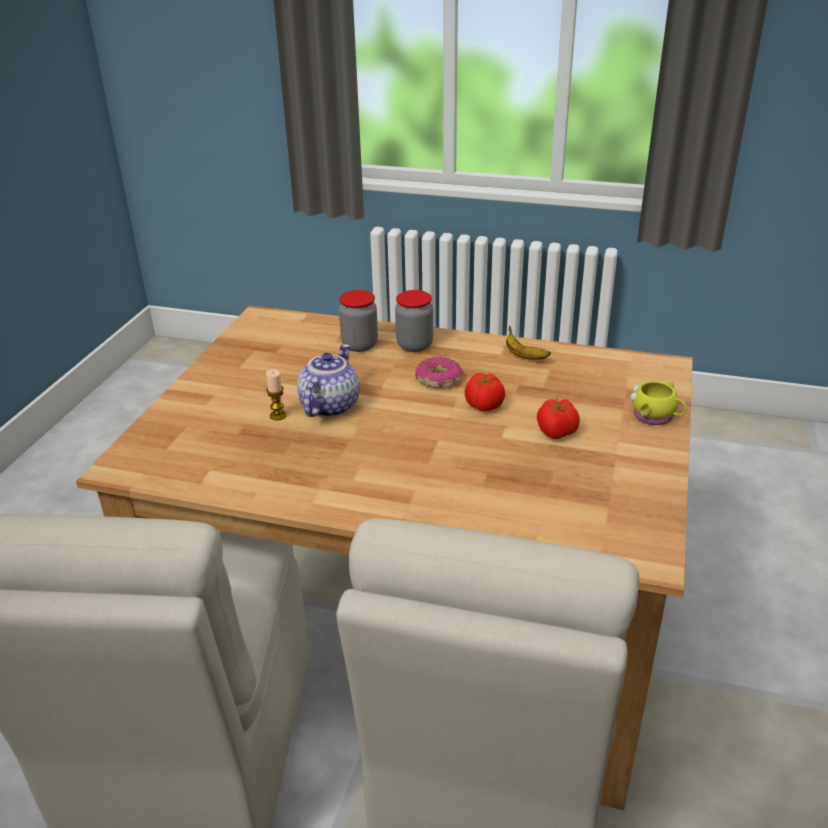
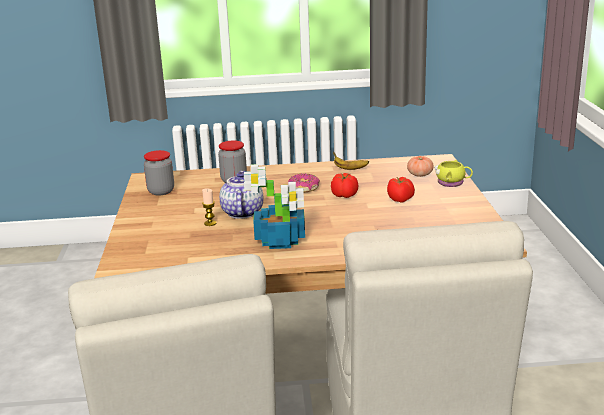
camera: 20 degrees left, 10 degrees down
(343, 471) = (281, 241): none -> potted plant
(414, 345) = (272, 175): jar -> jar (161, 191)
(617, 389) = (420, 175): none -> tomato

